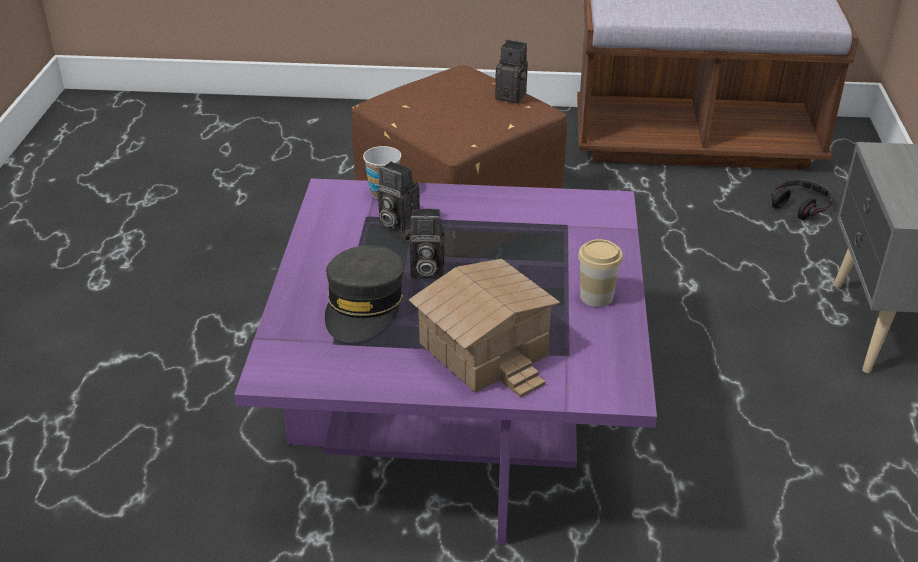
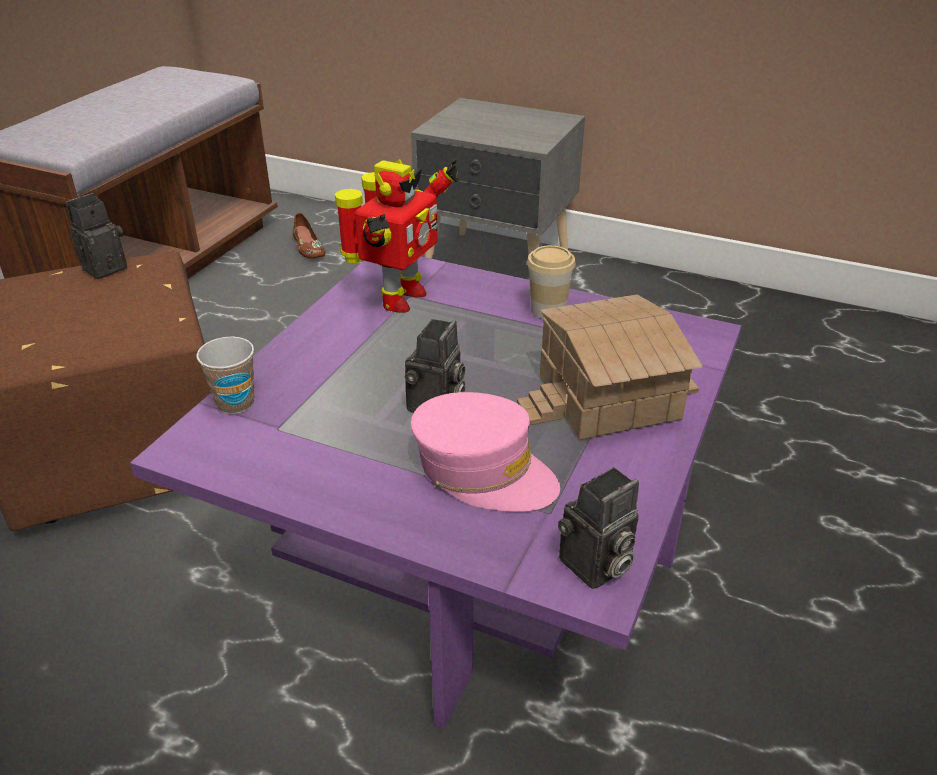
camera: 70 degrees left, 0 degrees up
(364, 306) = (483, 470): grey cap -> pink cap
(396, 223) = (316, 407): camera -> camera (595, 567)
(557, 220) = (398, 299): none -> toy robot
(800, 205) = (308, 247): headphones -> brown shoe

